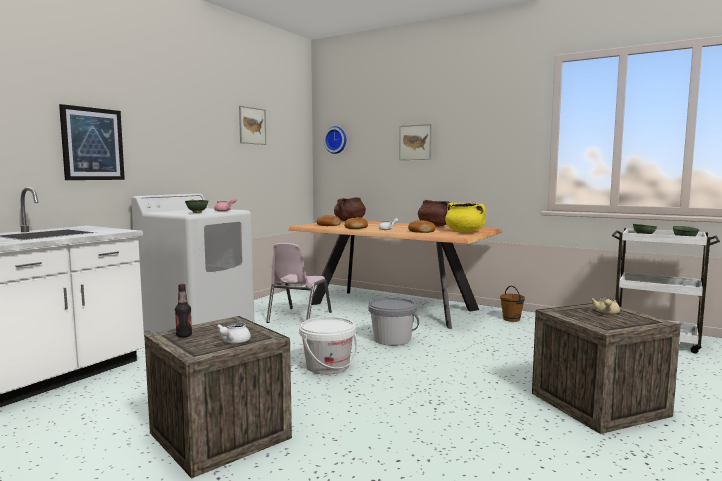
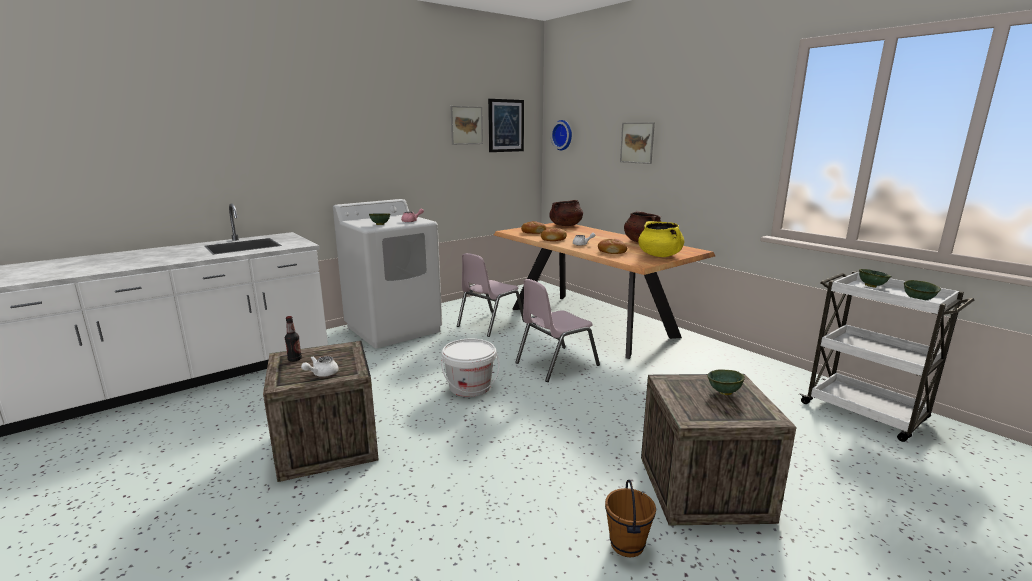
camera: 20 degrees right, 10 degrees up
(92, 144) = (295, 158): picture -> picture (505, 125)
(392, 339) = (556, 364): grey bucket -> pink chair
(511, 319) = (708, 356): brown bucket -> brown bucket (627, 545)
(606, 313) = (724, 393): beige teapot -> green bowl

